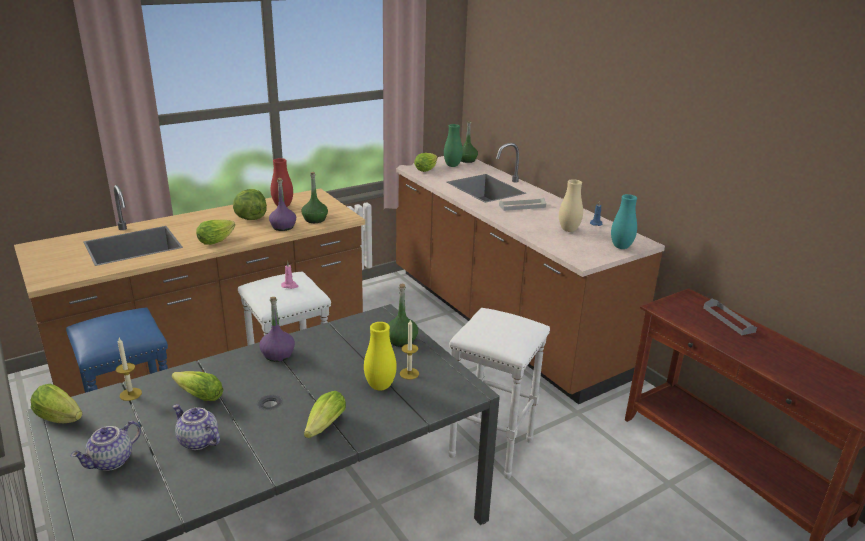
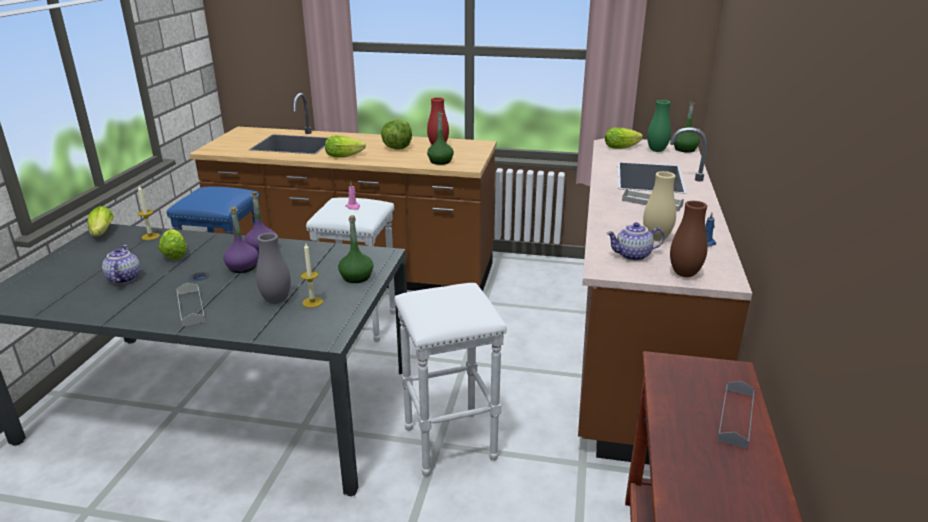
camera: 45 degrees right, 0 degrees up
(111, 462) = (73, 267): teapot -> teapot (633, 256)
(283, 227) = (406, 160): purple bottle -> purple bottle (243, 267)
(323, 428) = (191, 307): lettuce -> grey tray
(380, 386) = (276, 300): yellow vase -> grey vase
(621, 247) = (684, 274): turquoise vase -> brown vase

